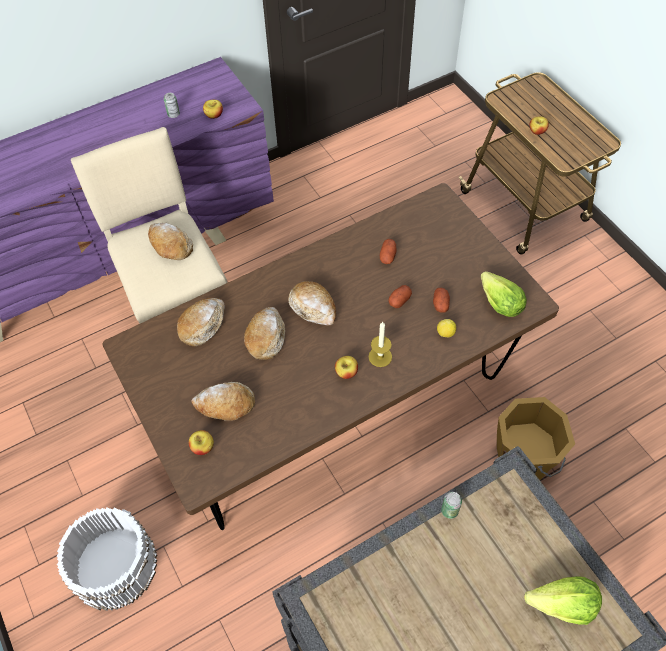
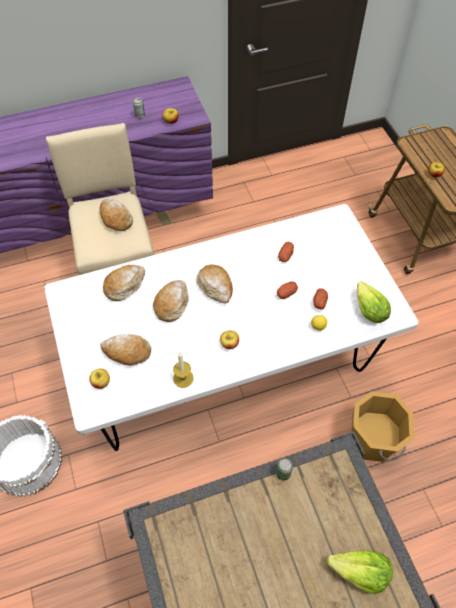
camera: 10 degrees right, 0 degrees up
(335, 404) = (228, 368): brown dining table -> white dining table
(380, 356) = (260, 336): candle -> candle (183, 378)

